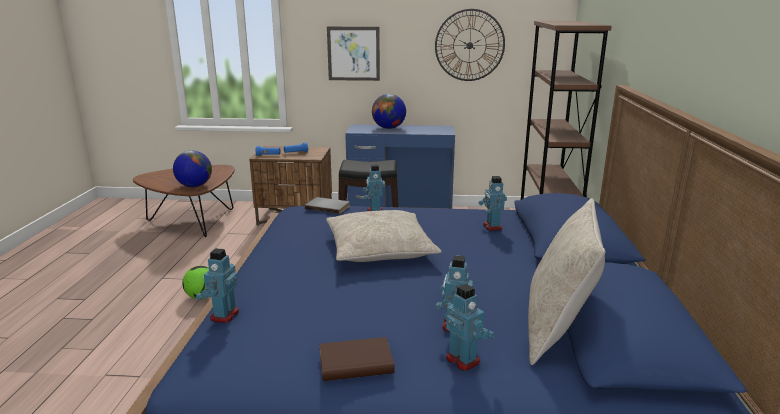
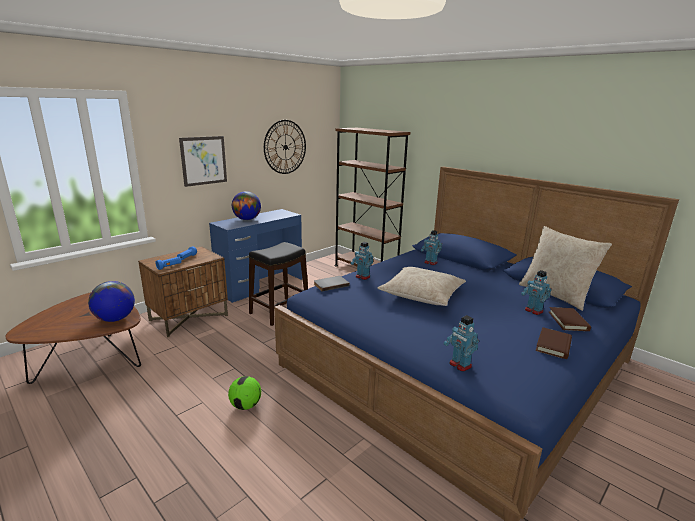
camera: 50 degrees left, 0 degrees up
(463, 360) = (568, 321): toy robot -> brown book

